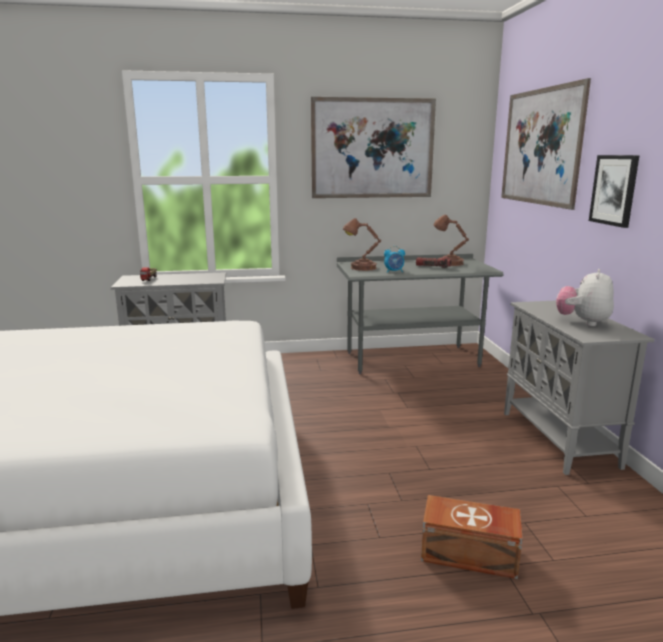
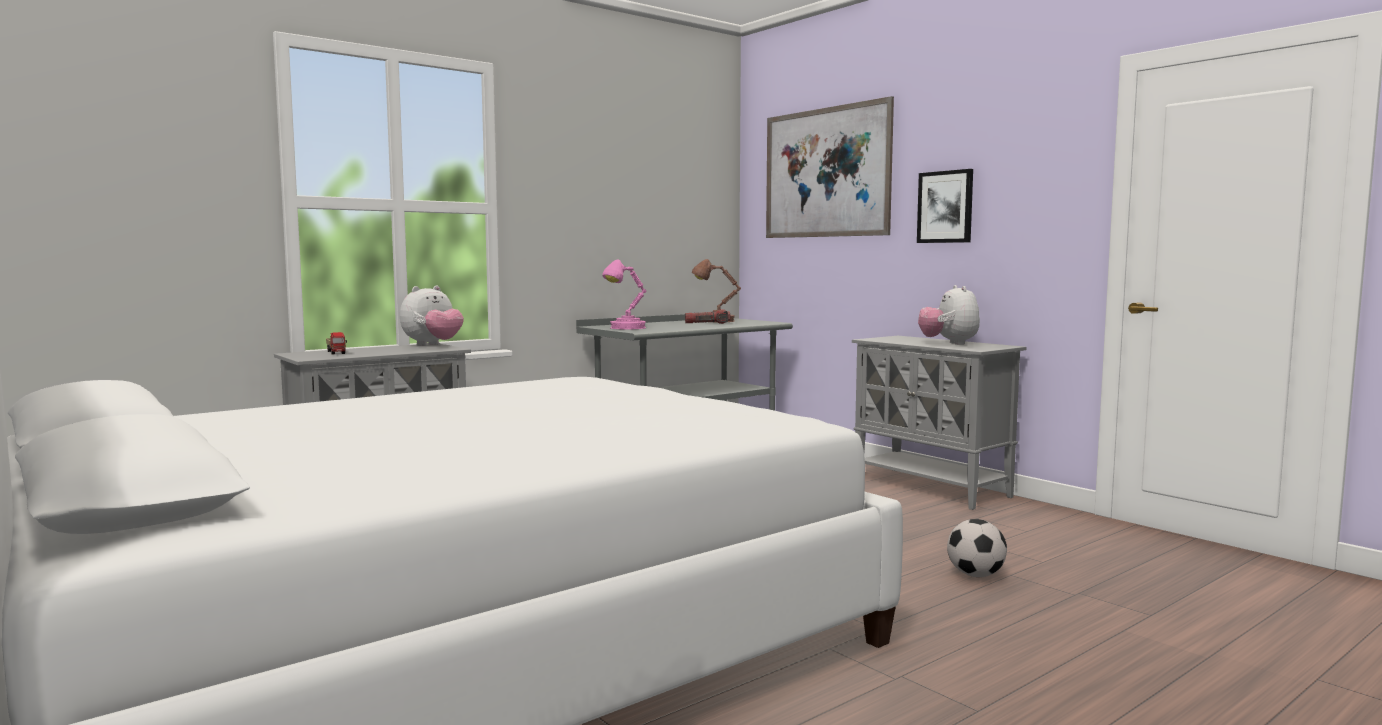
camera: 30 degrees left, 10 degrees down
(214, 275) = (433, 345): none -> plush toy
(361, 268) = (625, 328): brown table lamp -> pink table lamp
(372, 148) = (613, 173): picture -> none
(394, 271) = (675, 328): alarm clock -> none
(470, 555) = (975, 575): brown storage box -> football

